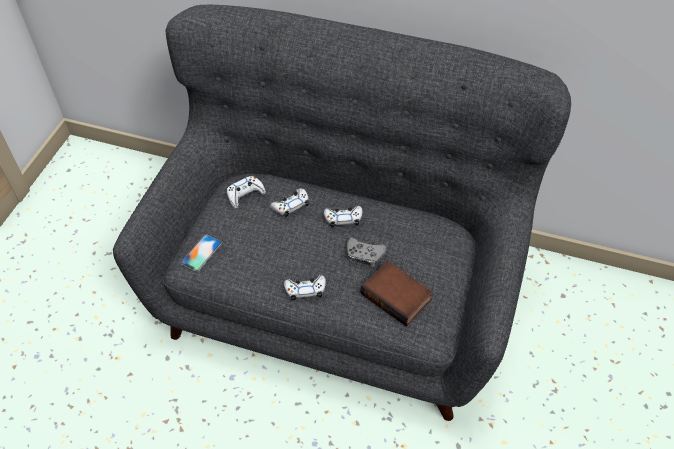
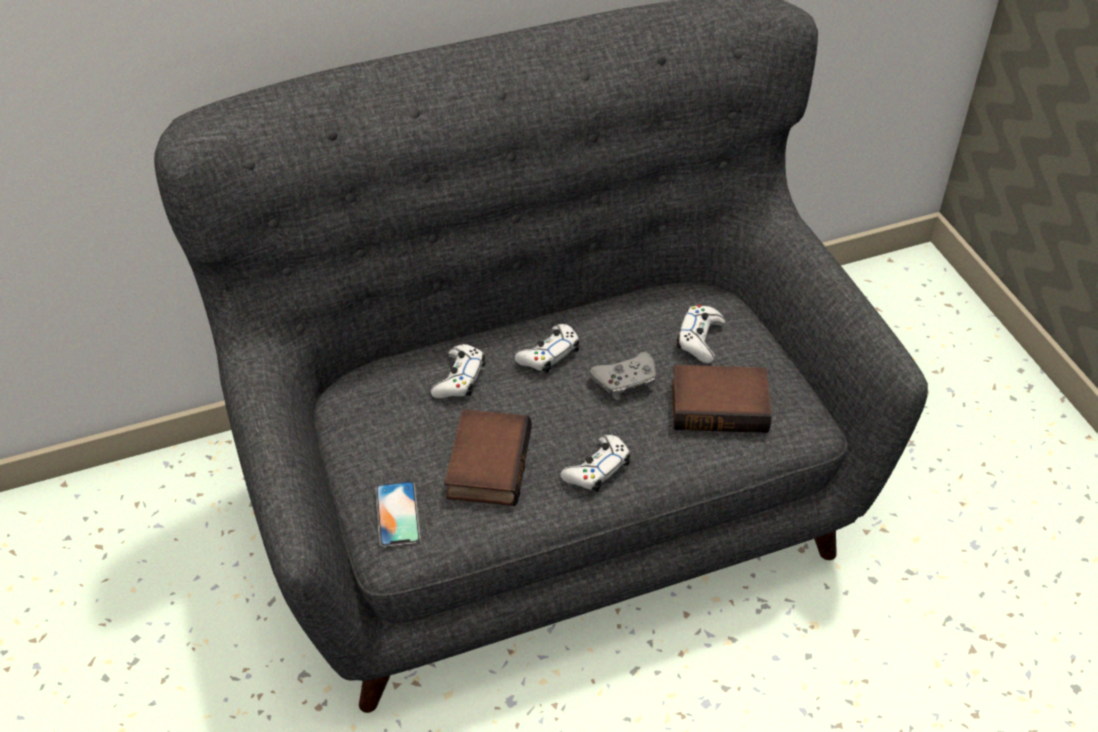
camera: 40 degrees left, 5 degrees down
(245, 195) = (377, 402): white game controller -> white game controller (700, 339)
(260, 253) = (486, 463): none -> book

